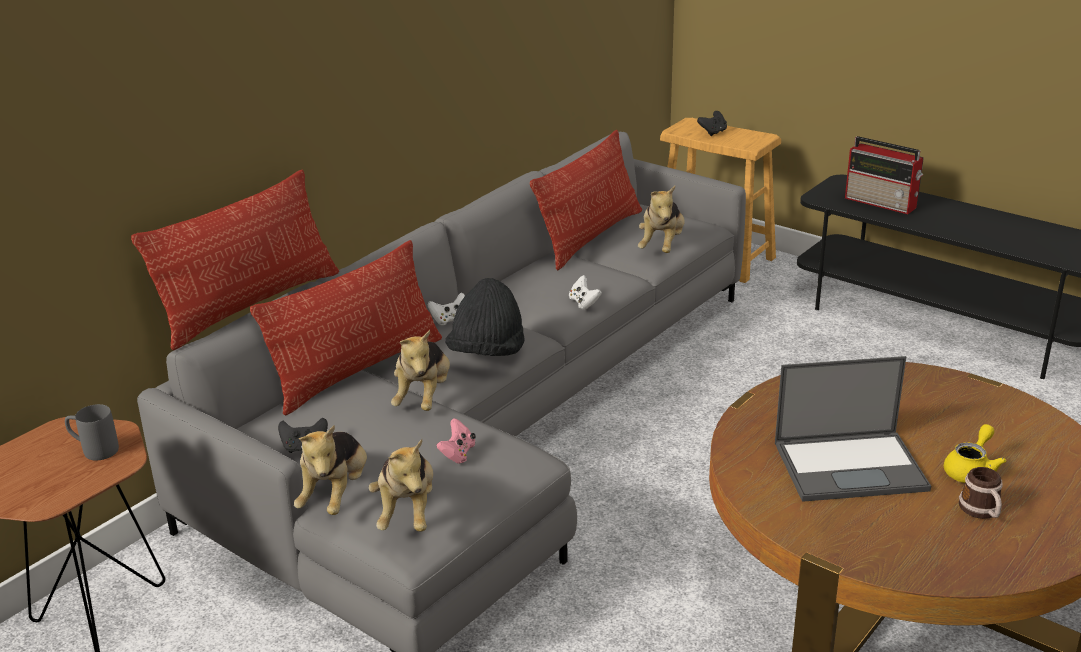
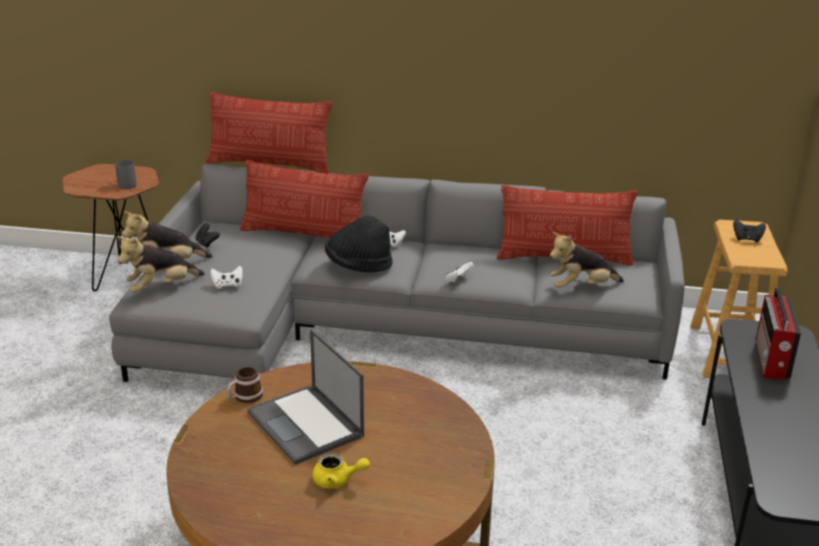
camera: 60 degrees right, 0 degrees up
(424, 397) = (291, 262): plush toy -> none
(458, 454) = (227, 285): pink game controller -> white game controller
(982, 511) = (282, 493): mug -> mug (244, 397)

